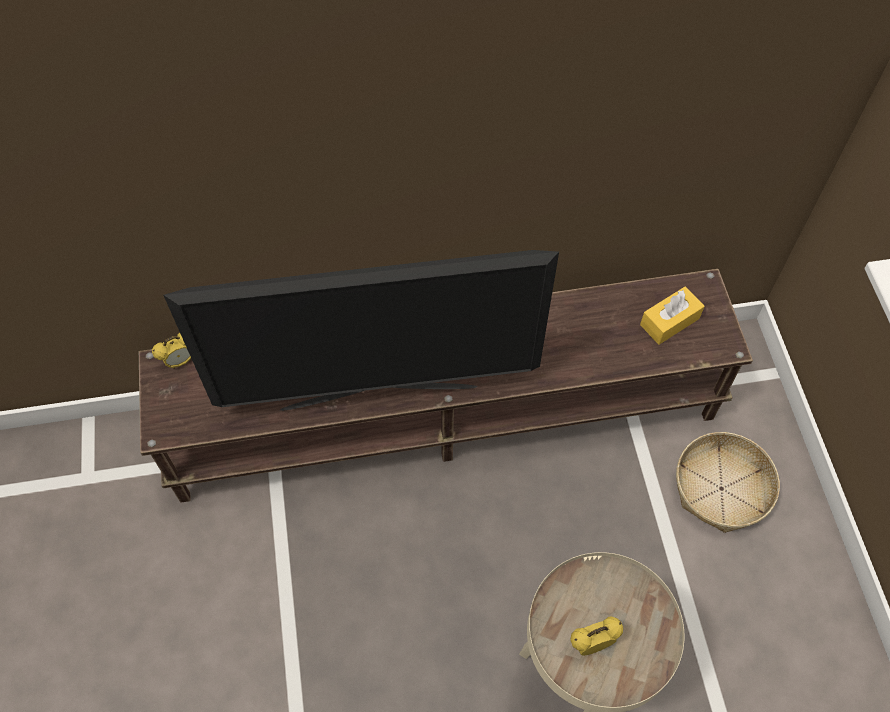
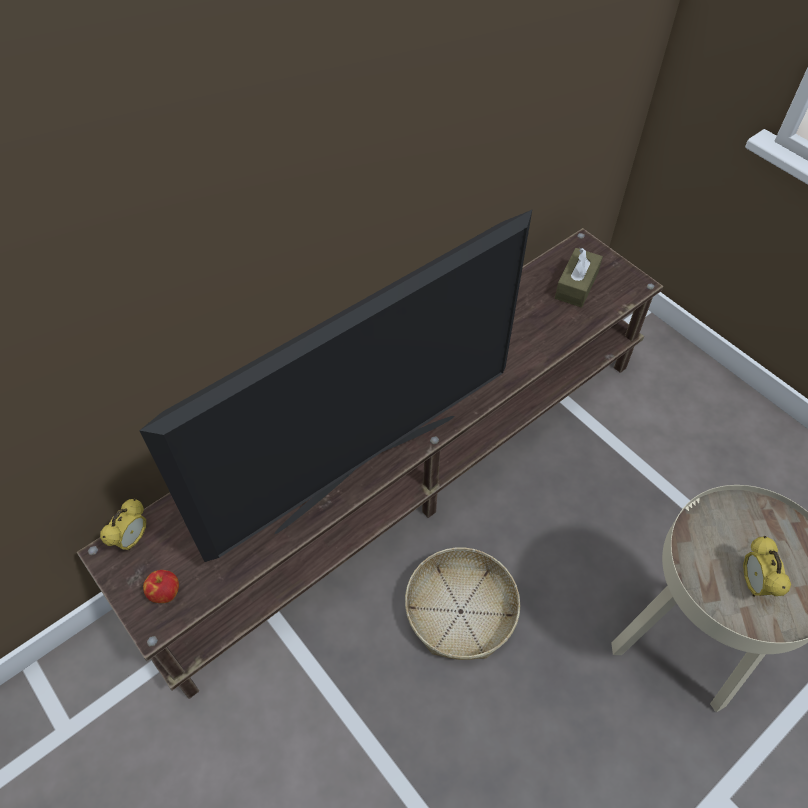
camera: 30 degrees left, 5 degrees down
(179, 413) = (165, 592): none -> apple
(591, 644) = (753, 583): alarm clock -> alarm clock turned 45 degrees counterclockwise
(669, 321) = (576, 285): yellow tissue box -> brown tissue box
(721, 488) = (671, 419): basket -> basket (461, 611)

